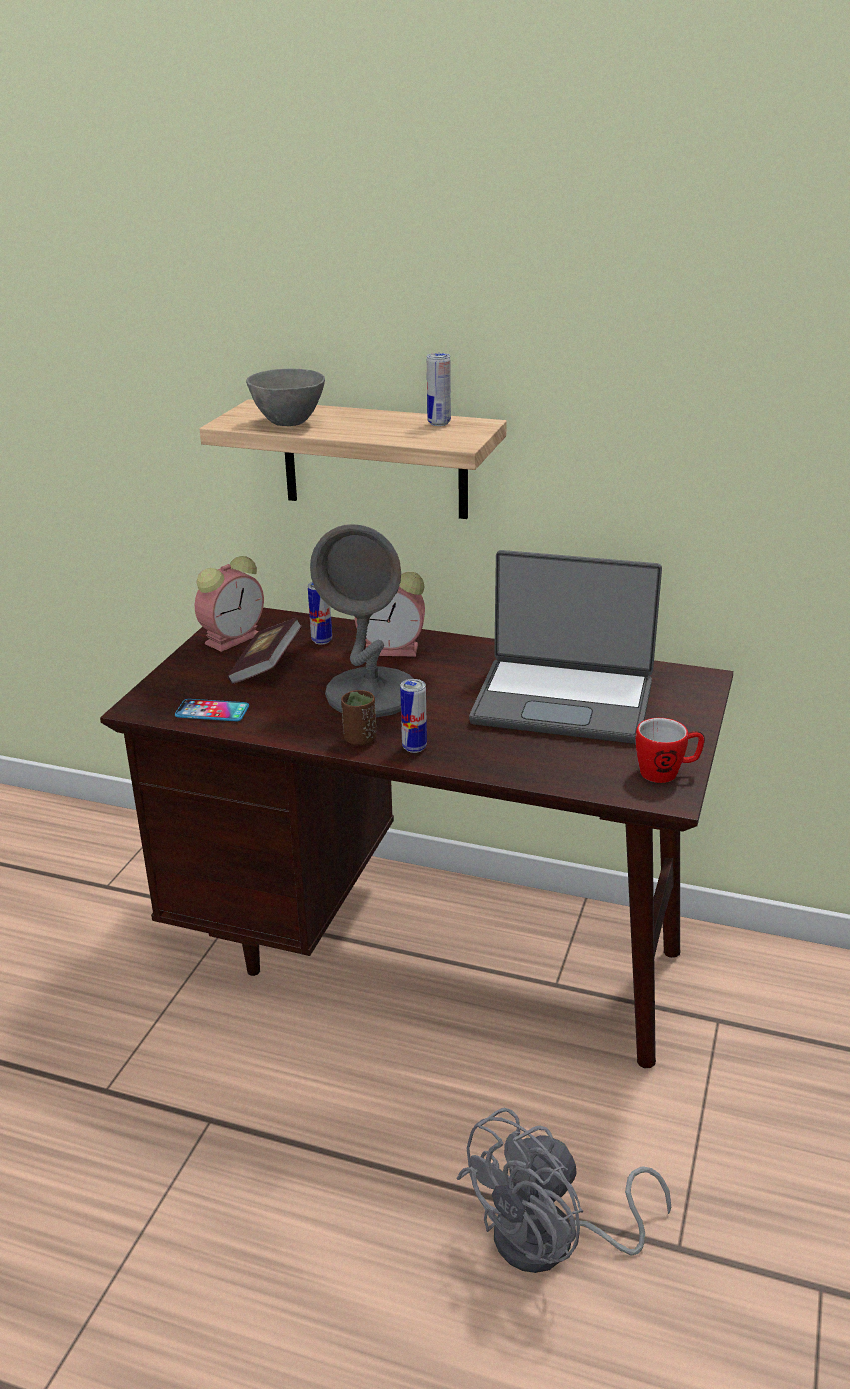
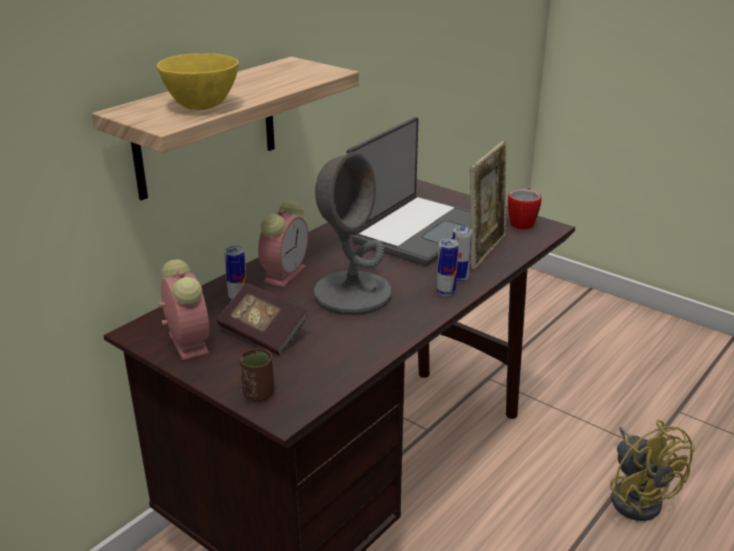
camera: 70 degrees left, 0 degrees up
(212, 711) = (324, 372): phone -> none
(289, 423) = (203, 106): grey bowl -> yellow bowl
(360, 739) = (420, 311): brown cup -> brown cup (258, 394)
(439, 423) = (276, 70): can -> can (459, 279)
(549, 757) = (485, 250): none -> picture frame
(552, 1241) = (637, 496): grey fan -> yellow fan

